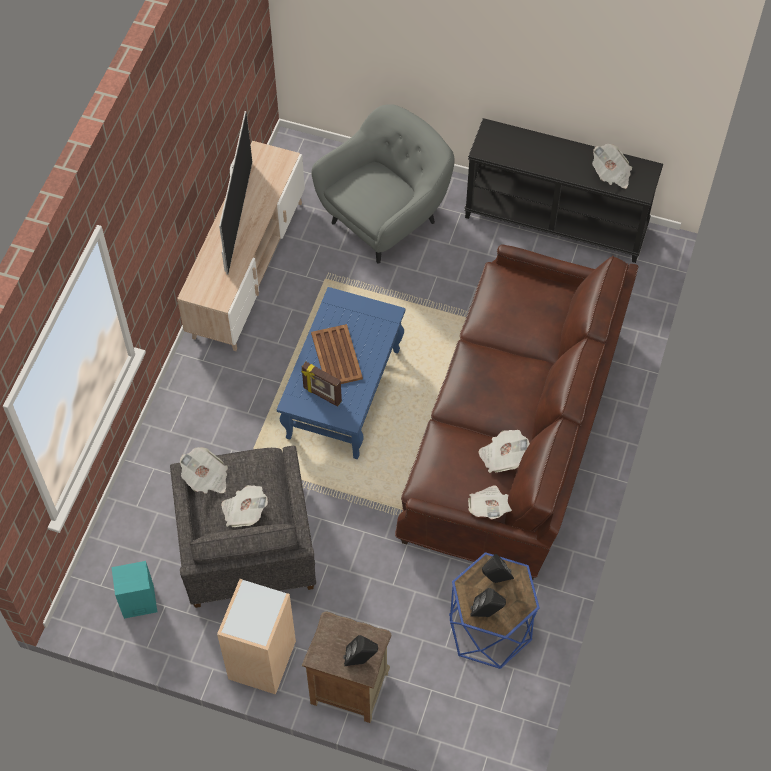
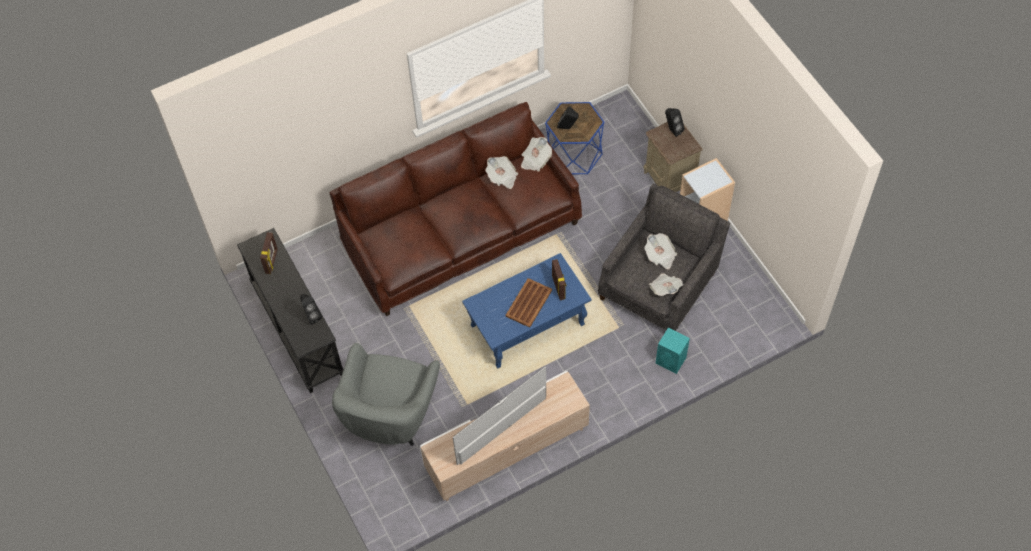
camera: 135 degrees left, 0 degrees up
(137, 601) = (743, 299): turquoise speaker -> turquoise speaker (671, 360)
(385, 218) = (390, 415): grey armchair -> grey armchair turned 75 degrees counterclockwise
(486, 613) = (587, 117): black speaker -> black speaker (311, 315)
(611, 174) = (272, 261): newspaper -> picture frame

